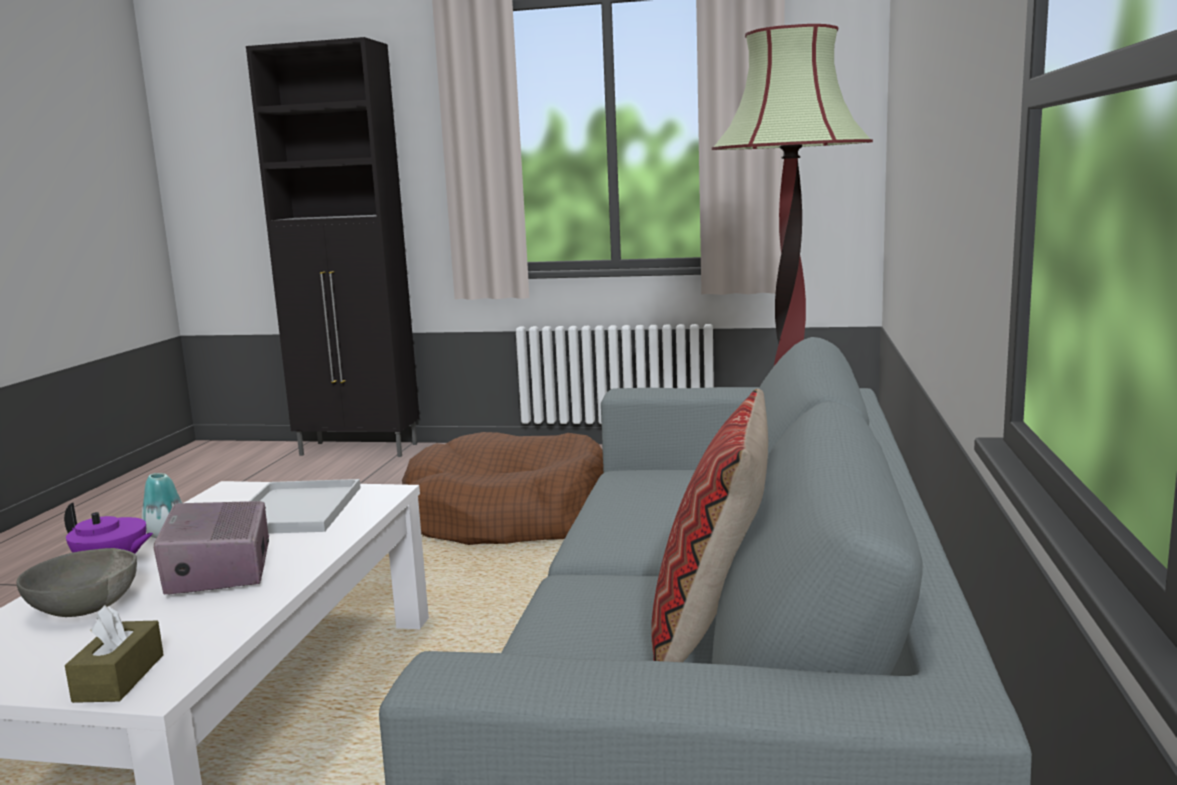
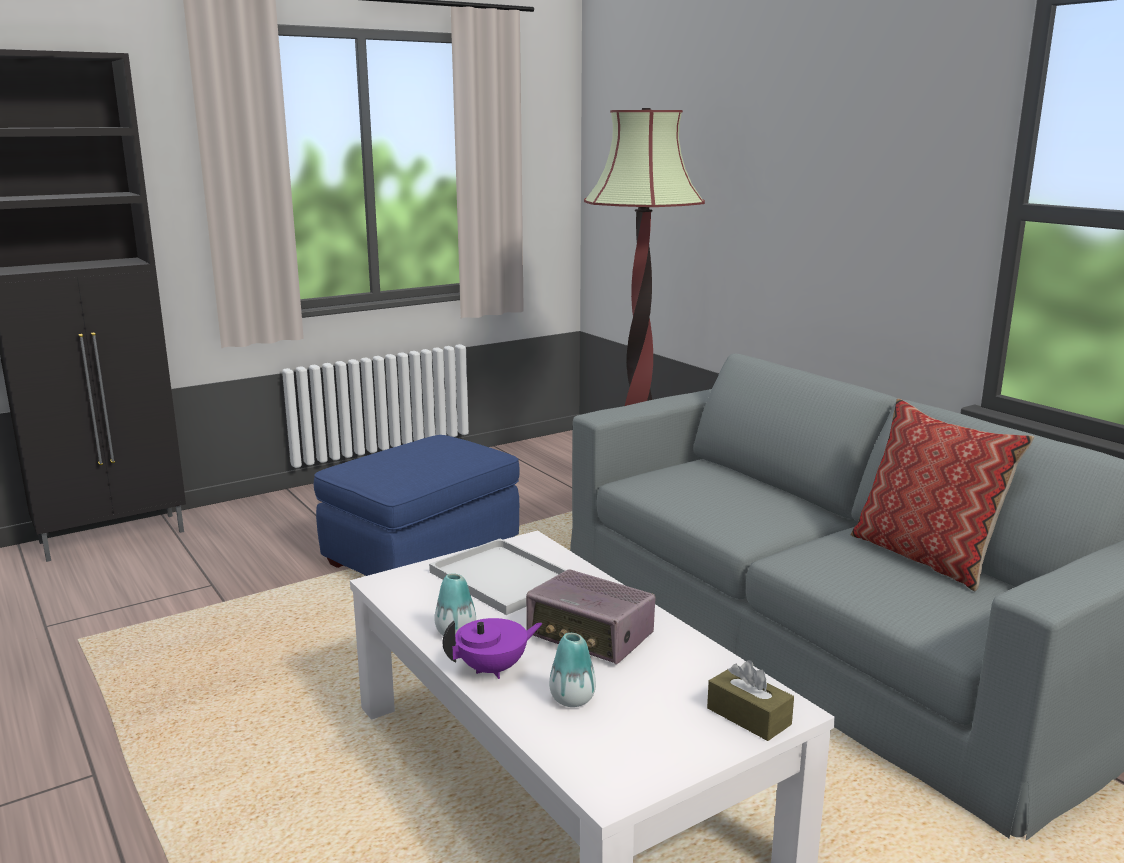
camera: 45 degrees left, 5 degrees up
(83, 606) = (572, 699): grey bowl -> vase
(510, 516) = (423, 553): brown dog bed -> blue ottoman

